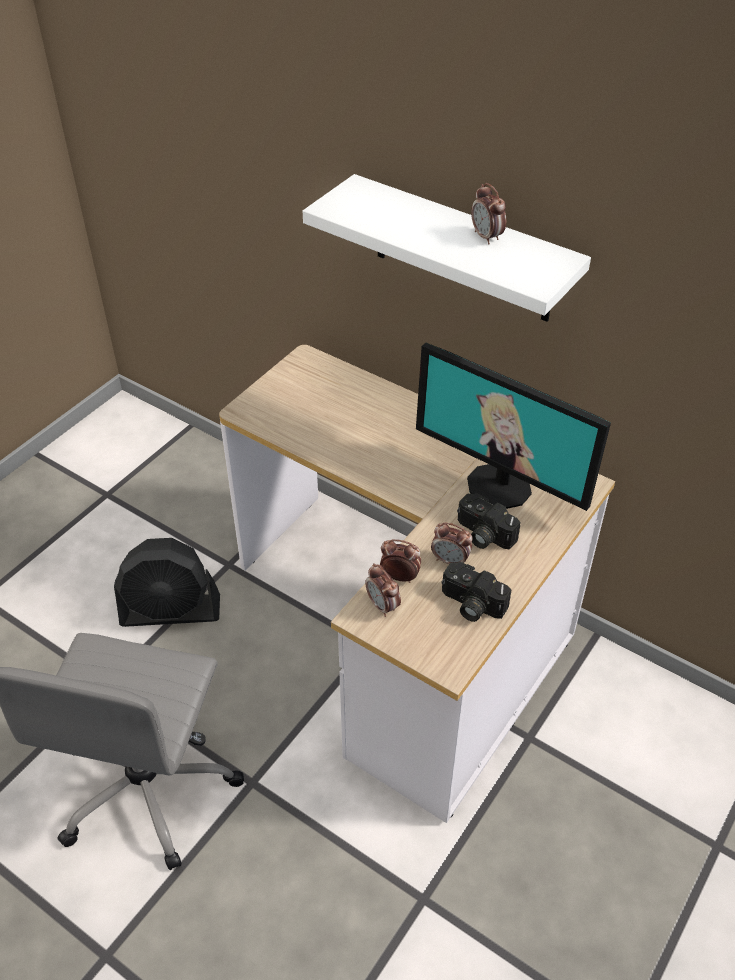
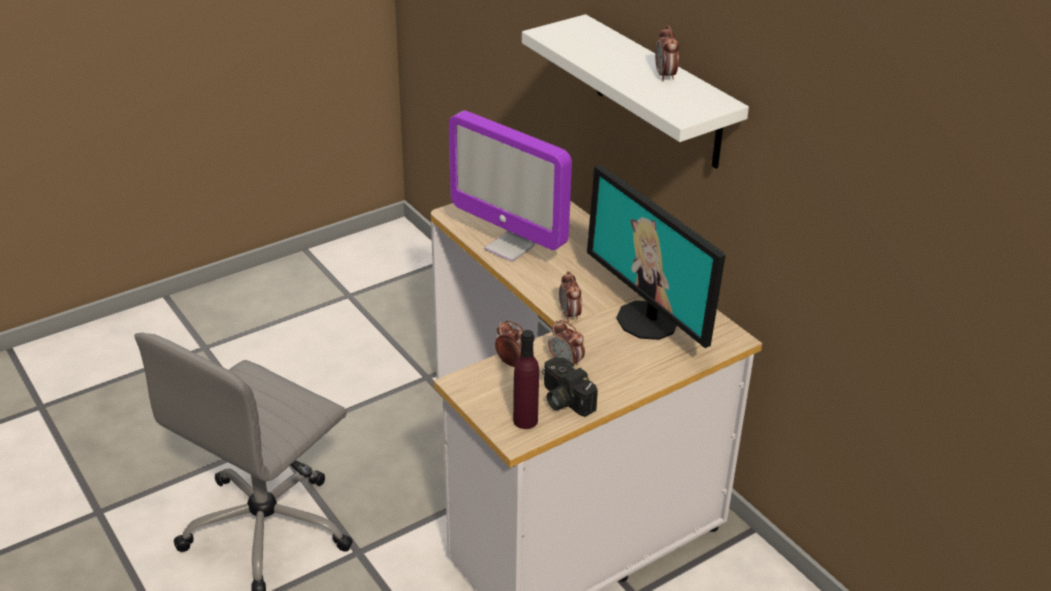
camera: 20 degrees right, 10 degrees down
(171, 611) = (357, 400): black fan -> none
(322, 436) = (510, 247): none -> monitor
(383, 606) = (485, 380): alarm clock -> alarm clock (569, 315)
(447, 642) = (525, 420): none -> purple bottle
(482, 534) = (608, 352): camera -> none

